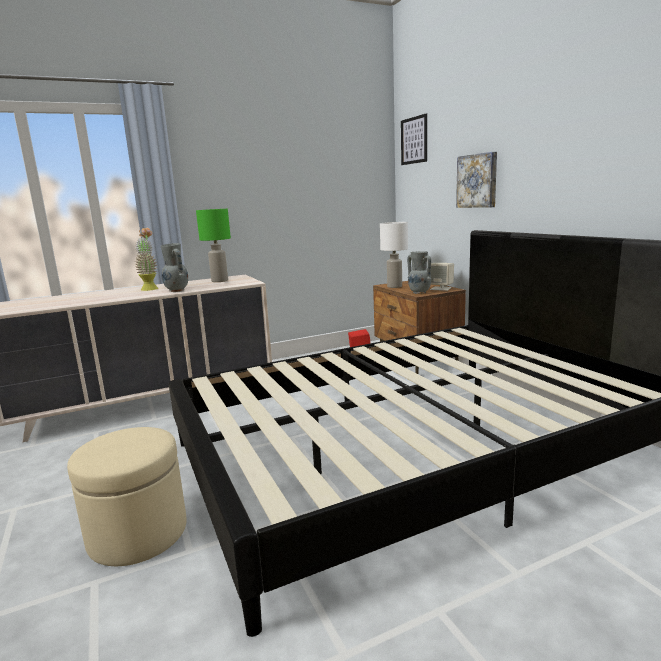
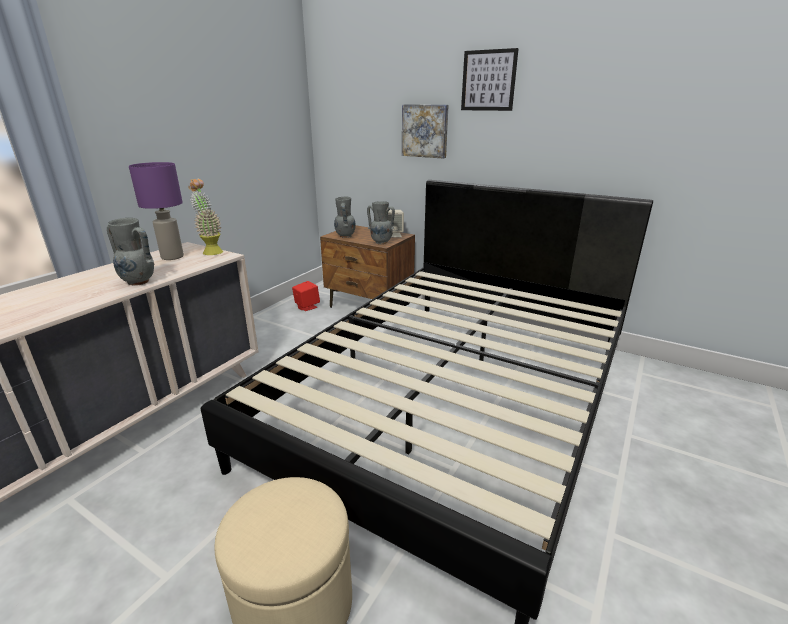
camera: 35 degrees left, 10 degrees up
(150, 288) = (82, 283): potted plant -> potted plant (211, 251)
(220, 281) = (172, 257): green table lamp -> purple table lamp
(394, 286) = (345, 236): white table lamp -> grey vase
(414, 140) = (338, 78): picture -> picture (488, 80)

